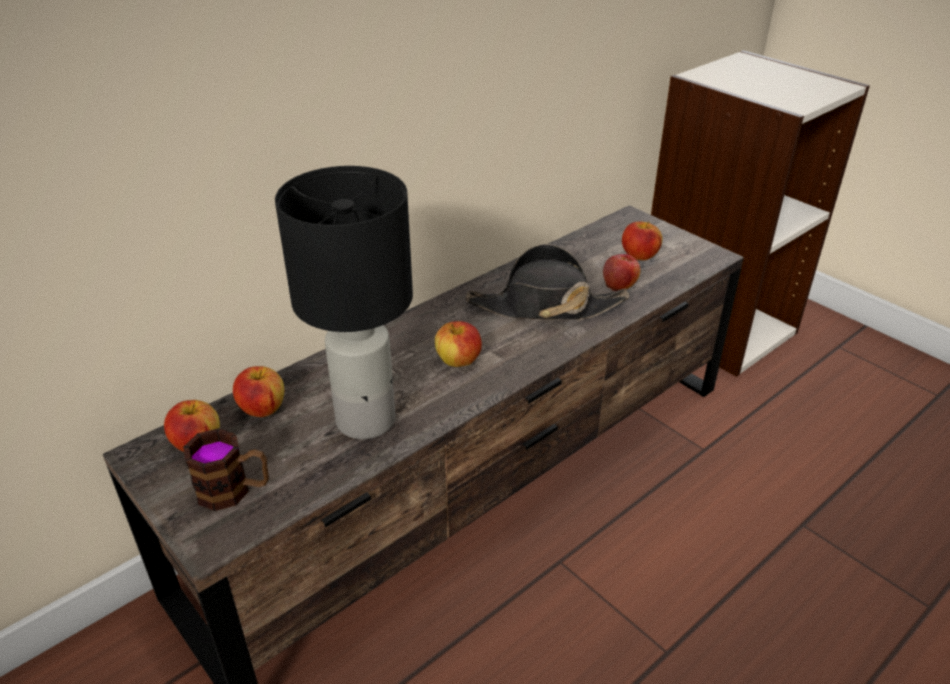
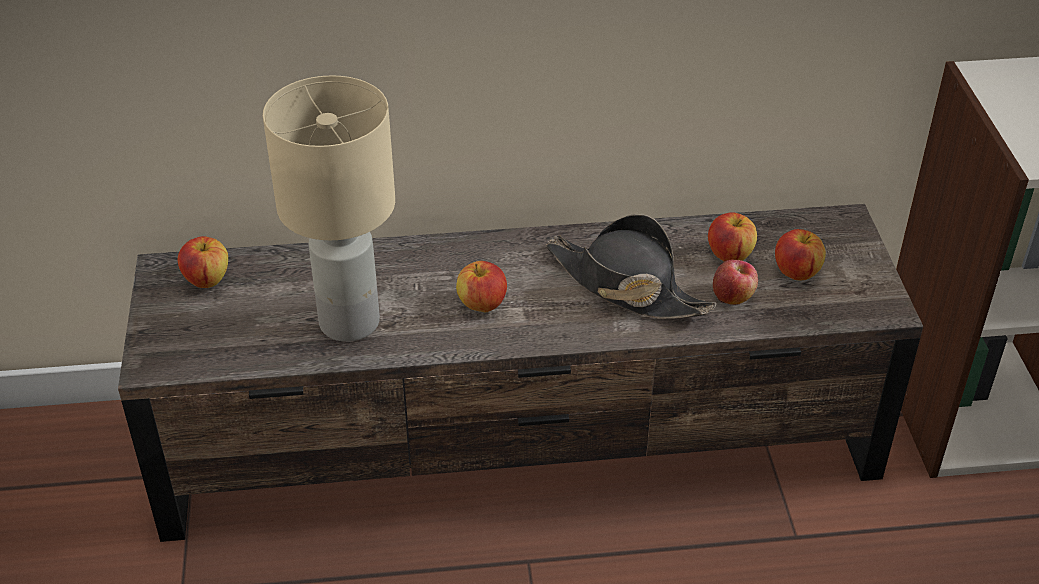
camera: 35 degrees right, 5 degrees up
(234, 490) = (200, 332): mug -> none
(262, 409) = (280, 272): apple -> apple (729, 255)
(365, 419) = (350, 321): black table lamp -> beige table lamp

